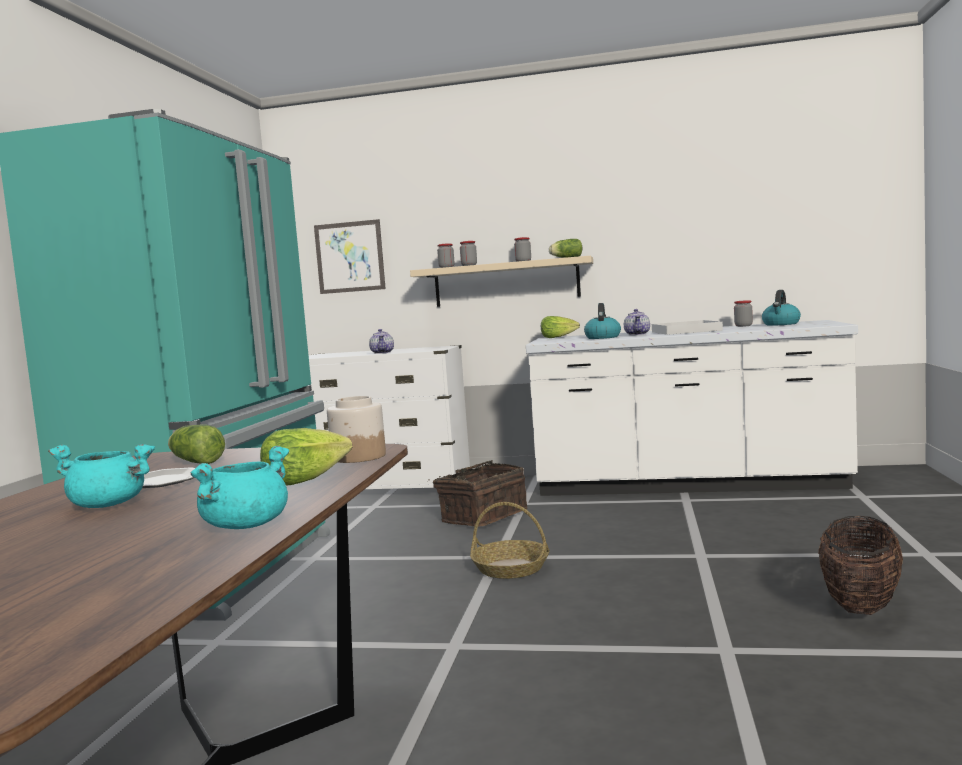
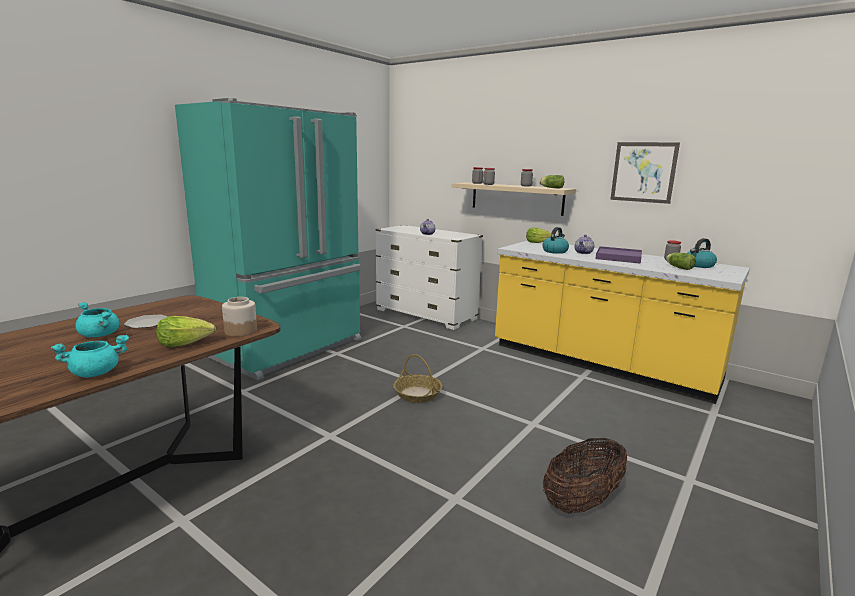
camera: 25 degrees right, 10 degrees up
(195, 461) = (189, 310): lettuce -> lettuce (678, 267)
(349, 257) = (428, 167): picture -> picture (643, 172)
(482, 517) = (448, 351): basket -> none
(686, 331) = (618, 257): white tray -> purple tray
(688, 484) = (601, 364): white counter -> yellow counter

